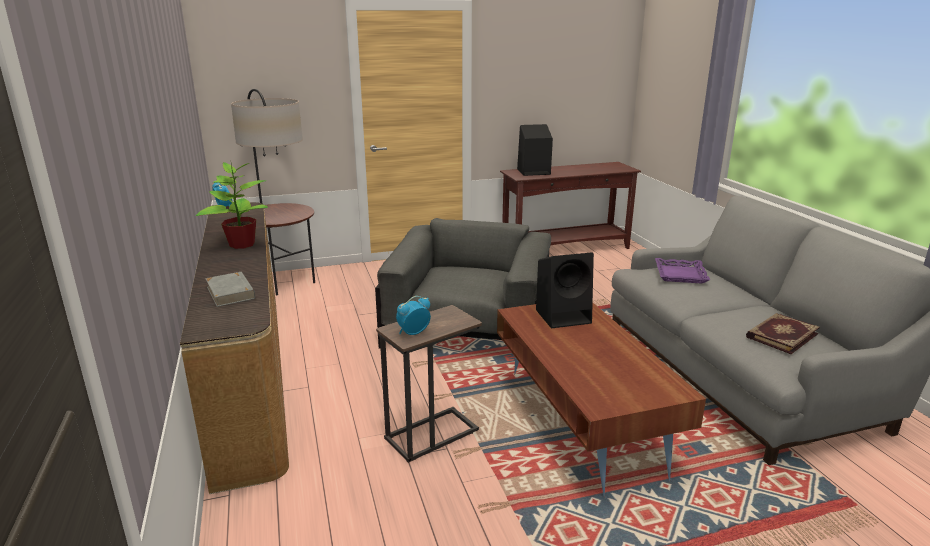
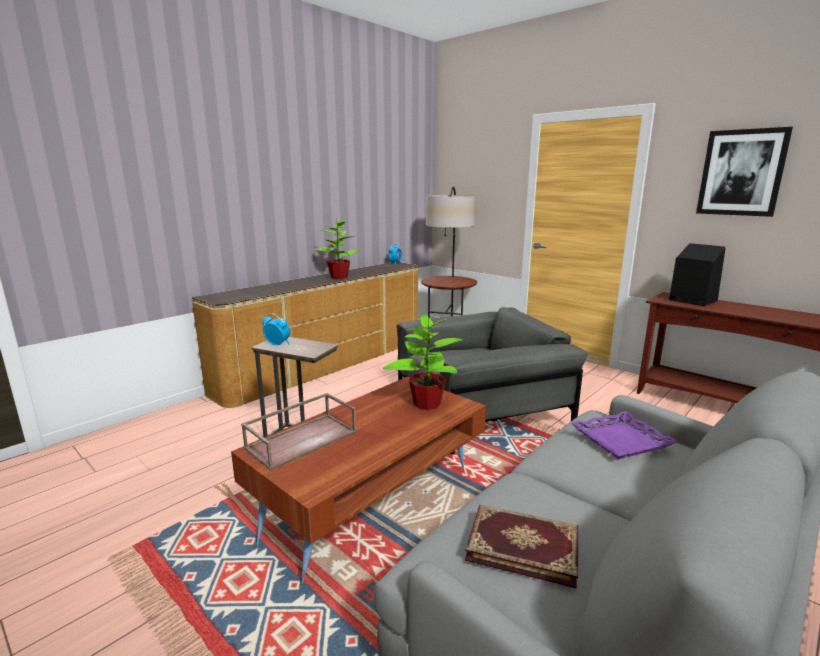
camera: 60 degrees right, 5 degrees down
(231, 292) = (263, 290): grey book -> none
(541, 63) = (741, 173): none -> picture
(564, 316) = (426, 403): black speaker -> potted plant
(591, 382) = (302, 439): none -> brown tray

